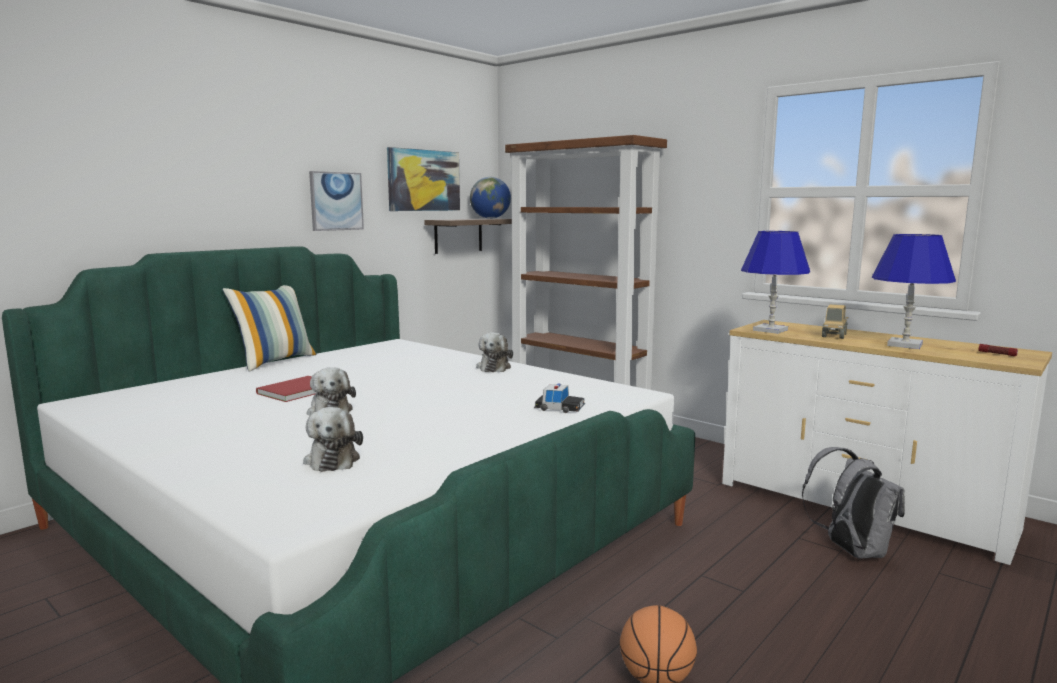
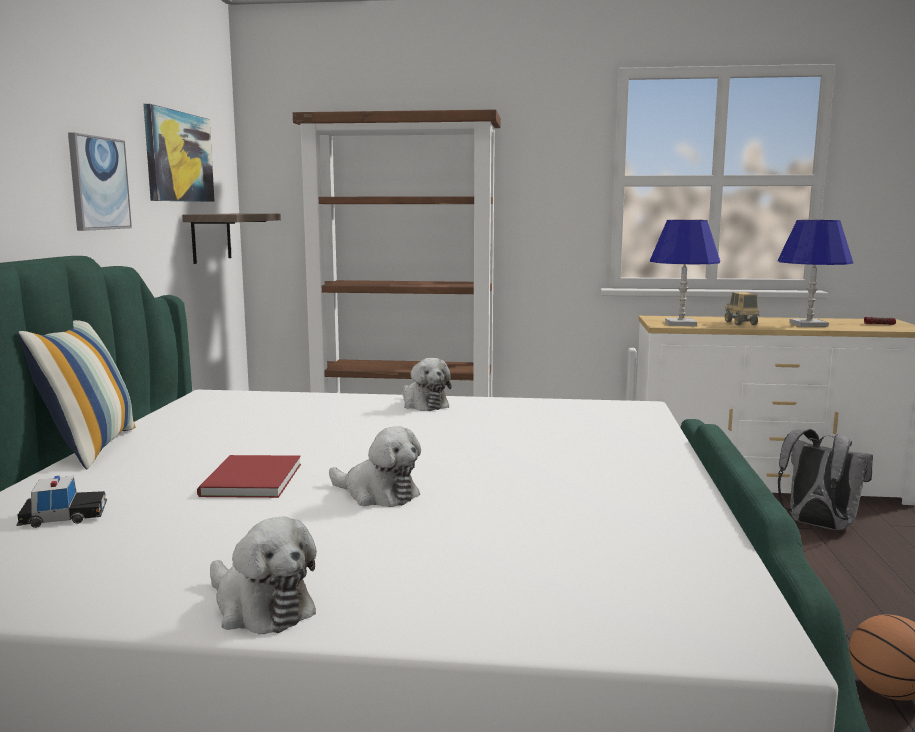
camera: 35 degrees left, 0 degrees up
(332, 459) = (558, 549): plush toy -> plush toy (260, 608)
(490, 218) = (249, 213): globe -> none
(559, 408) = (613, 434): toy car -> toy car (64, 516)

